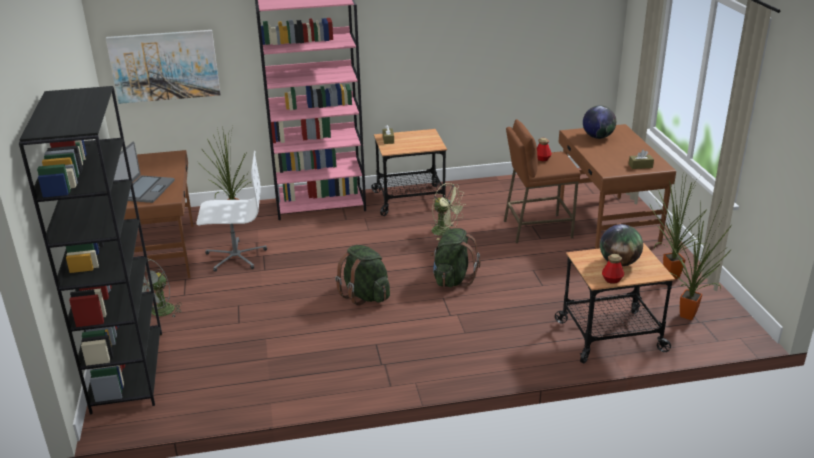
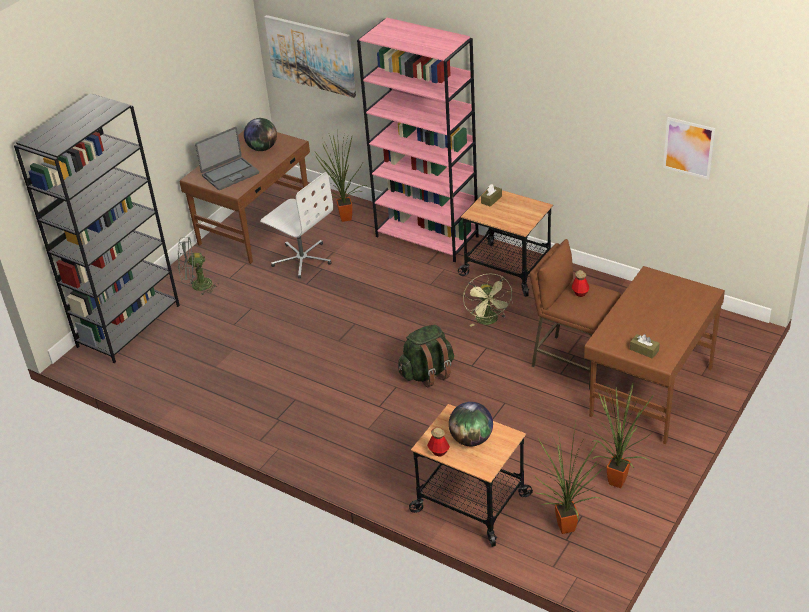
camera: 45 degrees right, 10 degrees up
(365, 295) = (343, 350): green backpack -> none
(545, 35) = (688, 148): none -> picture
(597, 137) = (665, 293): globe -> globe (262, 148)

